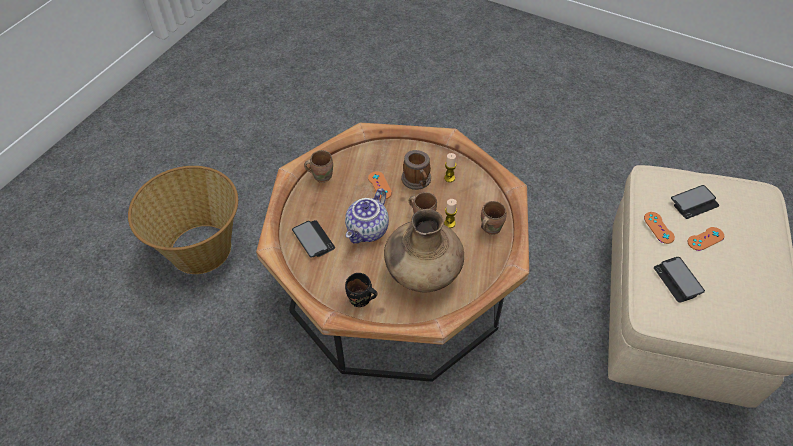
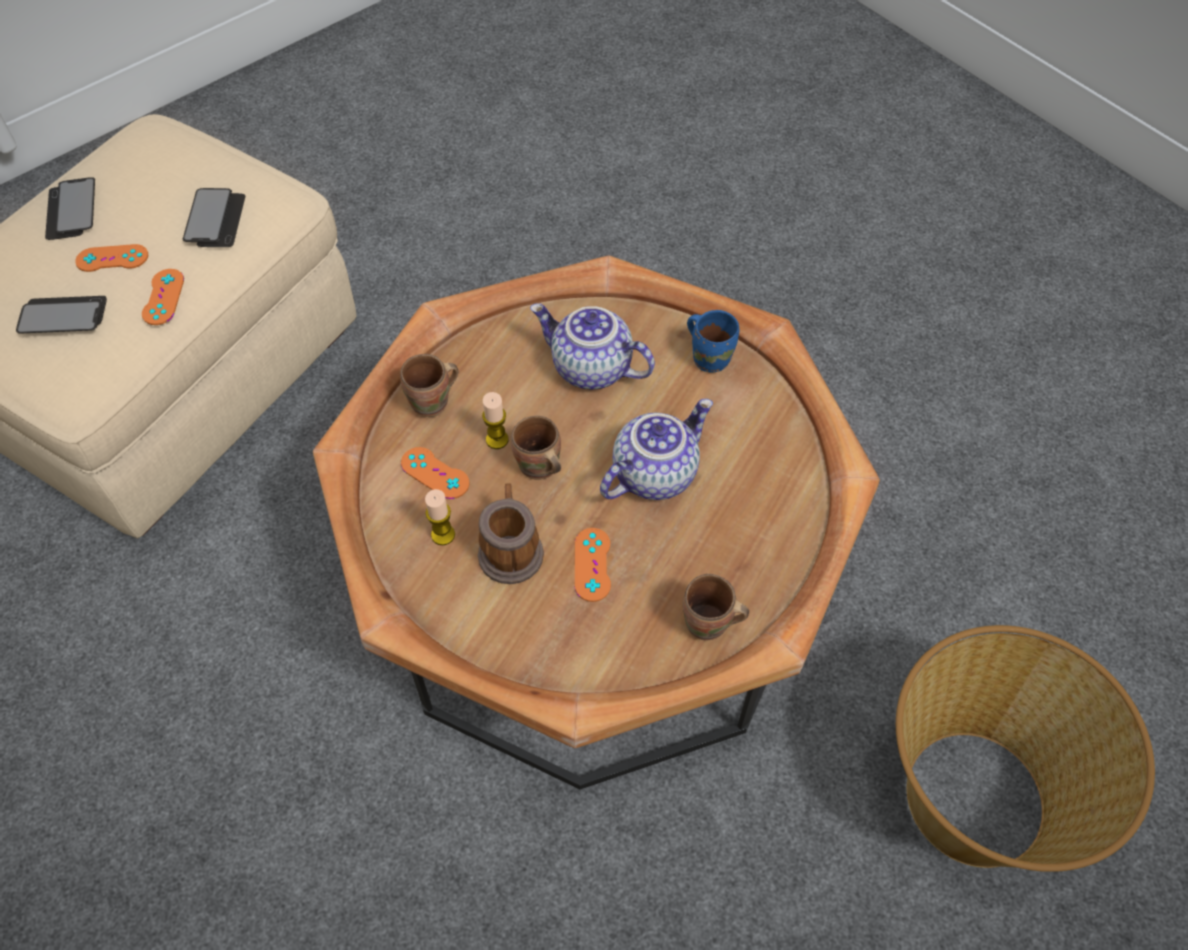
camera: 160 degrees left, 5 degrees up
(313, 239) = (762, 487): phone -> phone (72, 211)
(360, 300) = (710, 357): black mug -> blue mug
(422, 273) = (590, 369): brown vase -> teapot
(469, 200) = (435, 473): none -> orange game controller

